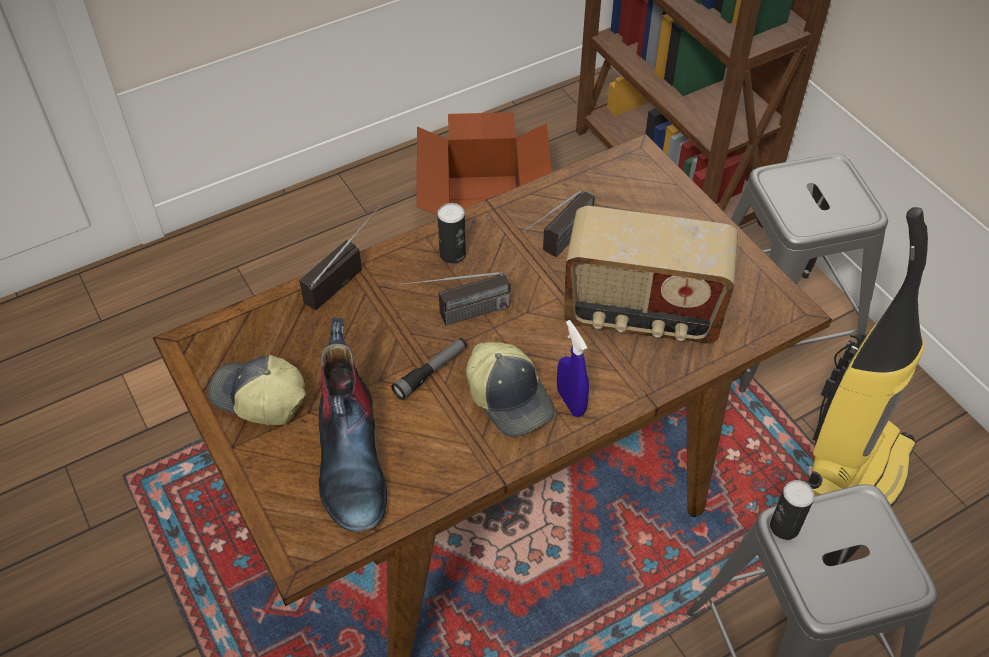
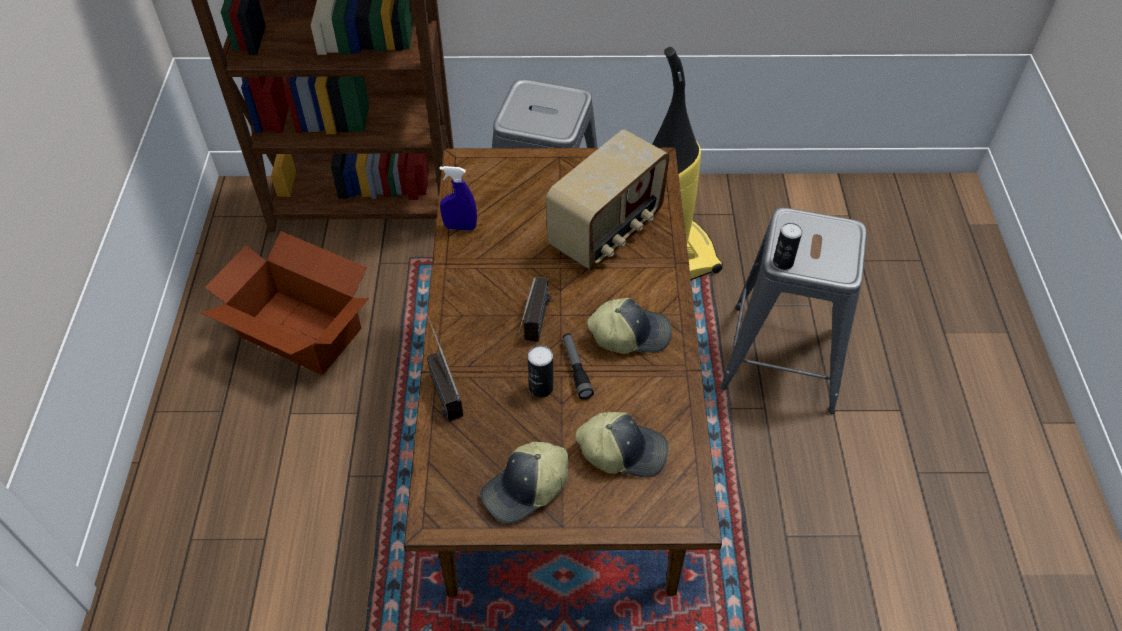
camera: 60 degrees left, 0 degrees up
(351, 458) = (623, 451): boot -> cap
(452, 254) = (472, 307): can -> can (541, 388)
(559, 246) = (513, 244): radio -> none
(570, 402) = (655, 303): blue spray bottle -> blue spray bottle (460, 227)

